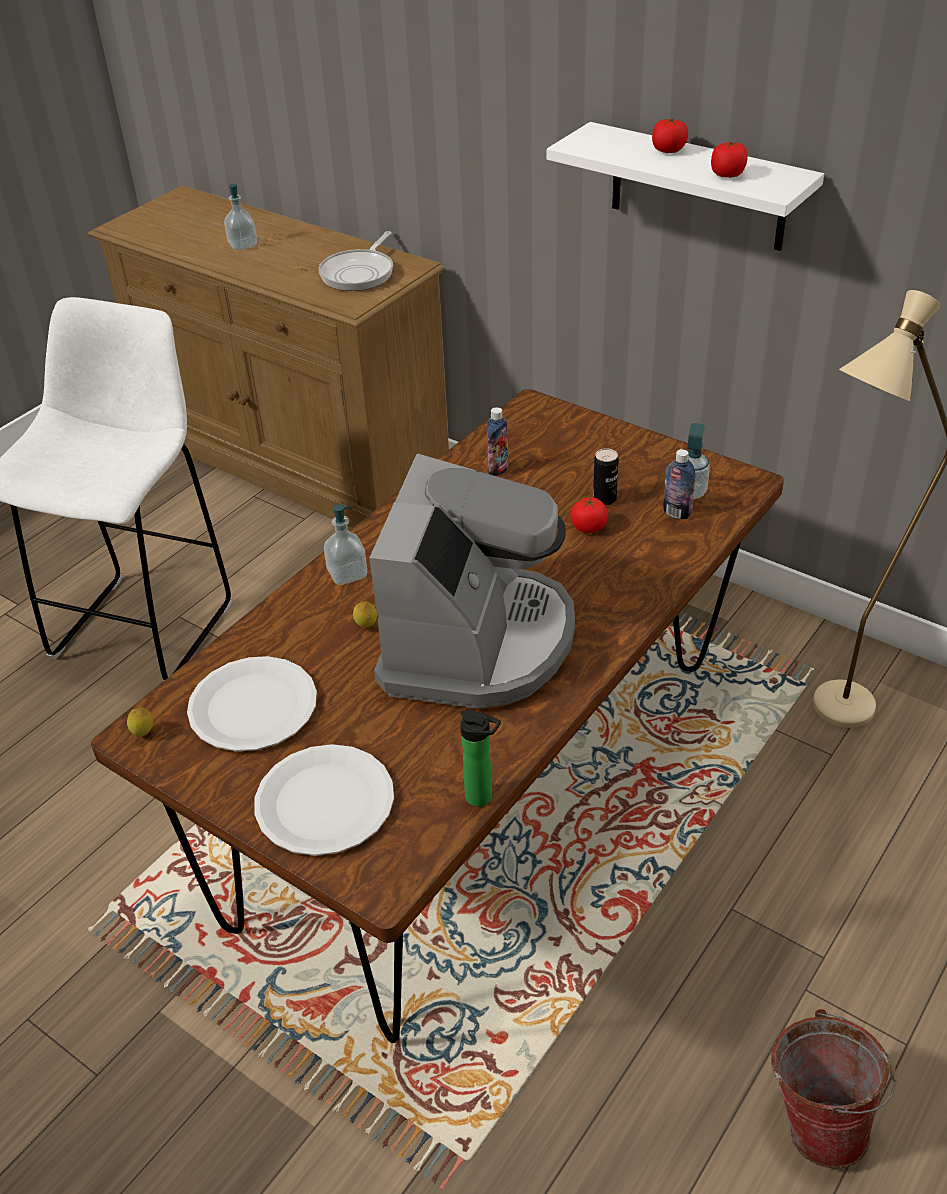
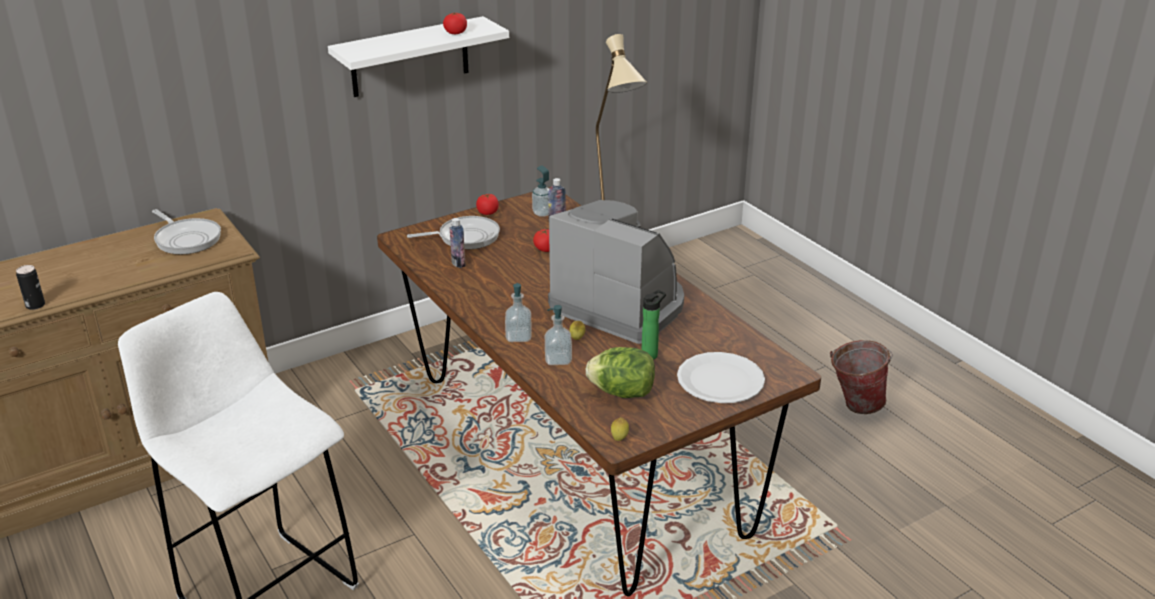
camera: 70 degrees left, 10 degrees down
(243, 245) = (57, 279): soap dispenser -> soap dispenser (558, 359)
(253, 707) = (622, 393): white plate -> lettuce
(482, 798) = (745, 330): bottle -> bottle (651, 354)
(570, 452) = (465, 237): none -> frying pan
(604, 499) = (523, 238): can -> can (35, 305)
(668, 150) = (403, 37): tomato -> tomato (488, 212)

